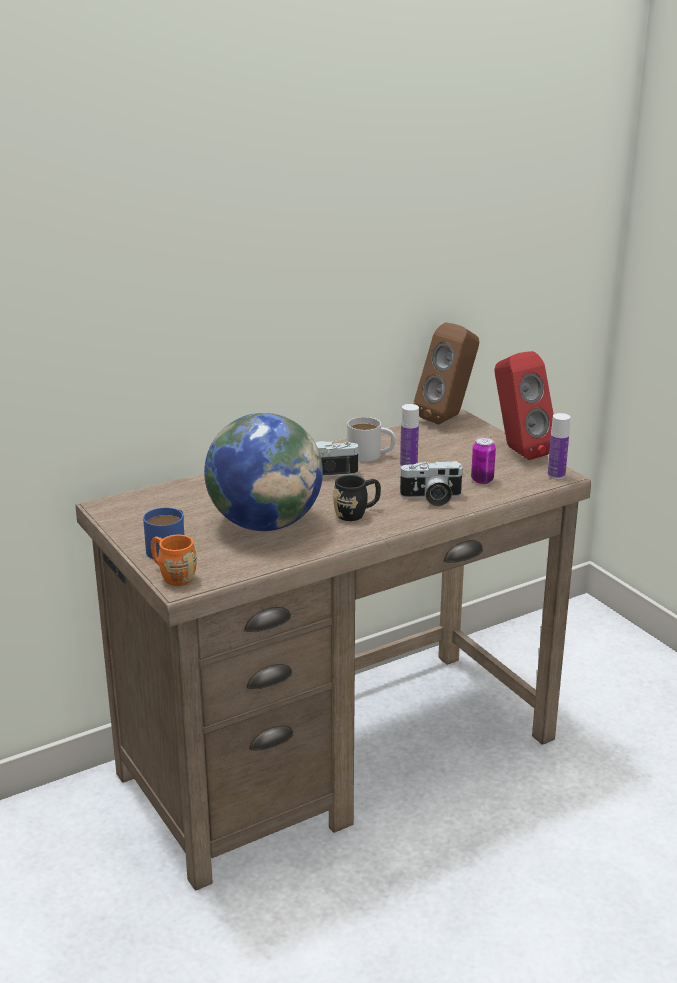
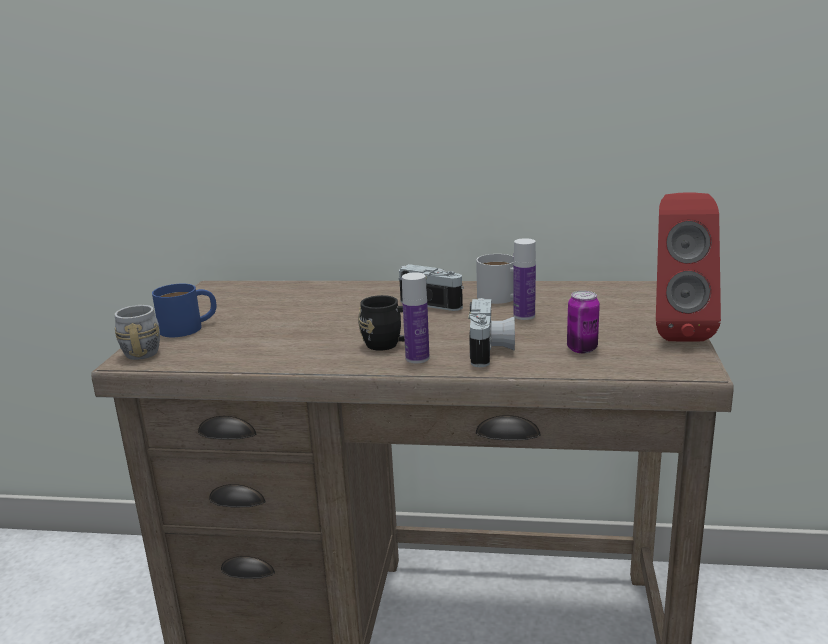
camera: 40 degrees right, 5 degrees down
(172, 575) = (143, 349): orange mug -> grey mug
(265, 524) = (295, 330): globe -> none
(431, 498) = (491, 351): camera -> camera turned 120 degrees counterclockwise
(448, 418) = (644, 285): brown speaker -> none
(556, 475) = (687, 367): bottle -> bottle (417, 358)

